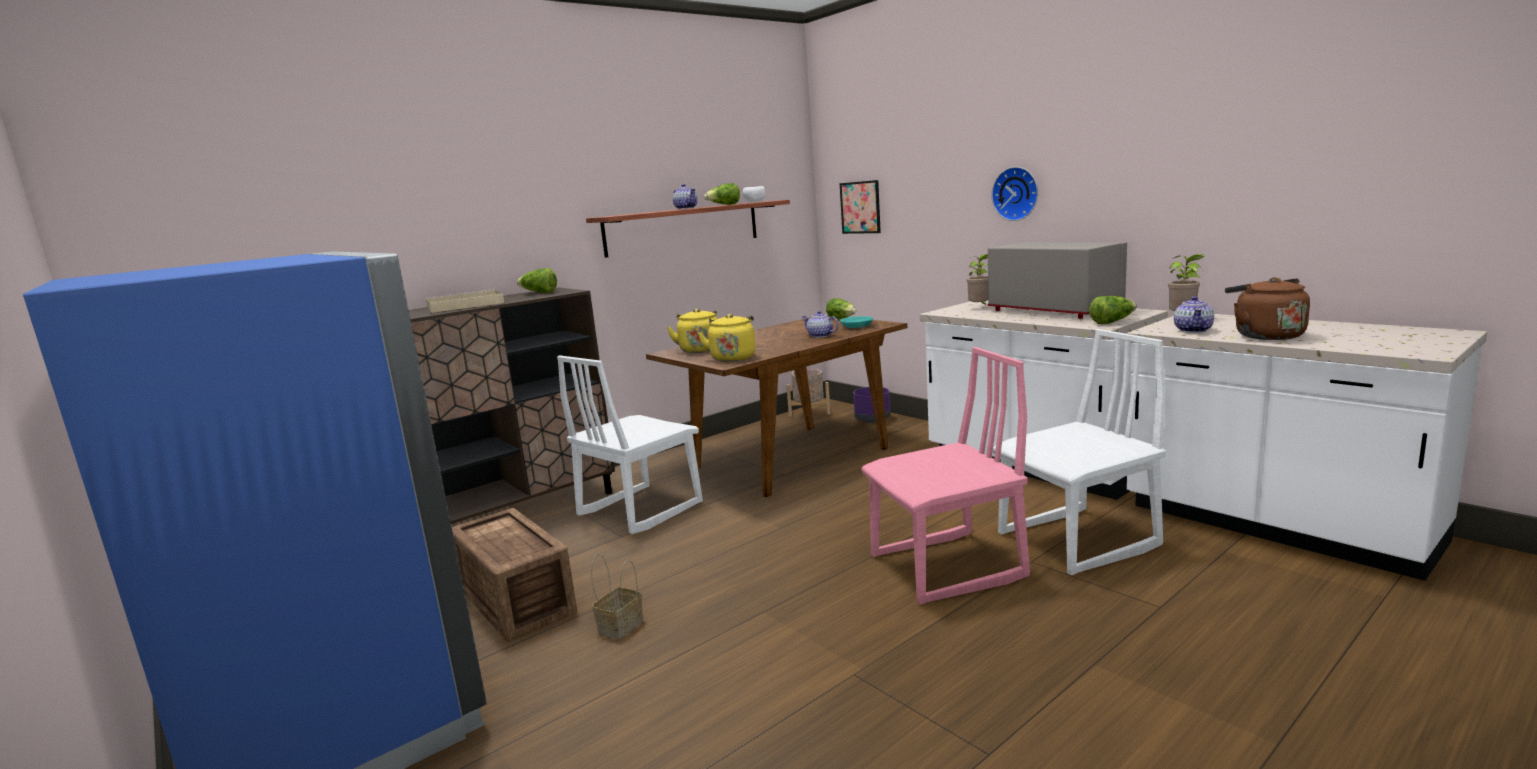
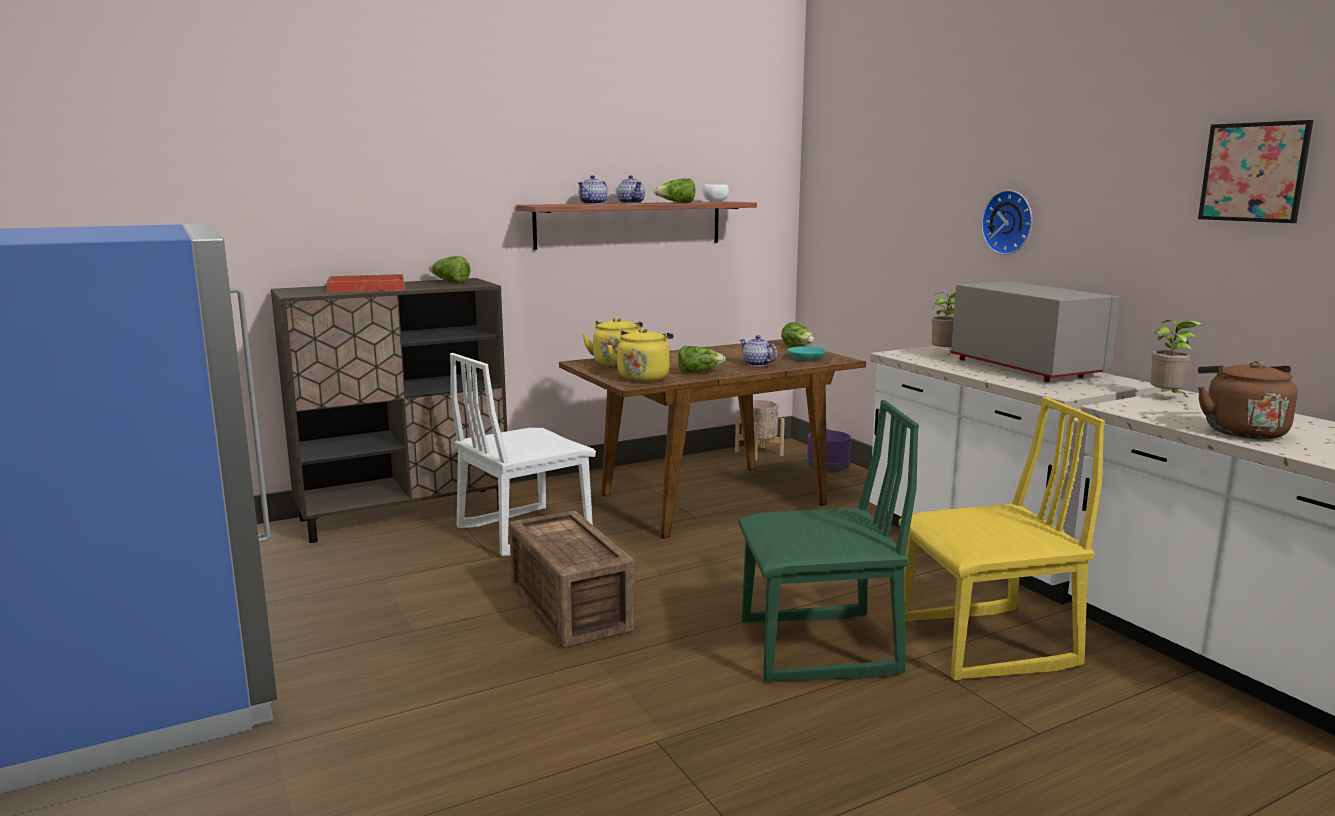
camera: 10 degrees right, 0 degrees up
(463, 305) = (365, 288): beige tray -> red tray
(514, 602) = (356, 606): crate -> crate (568, 609)
(620, 627) = (446, 649): basket -> none
(860, 207) = (843, 218): picture -> picture (1253, 172)
(947, 568) = (818, 648): pink chair -> green chair
(1078, 541) = (986, 644): white chair -> yellow chair
(1112, 322) = (1077, 391): lettuce -> lettuce (698, 372)
(1193, 330) = (1162, 413): teapot -> teapot (593, 204)

